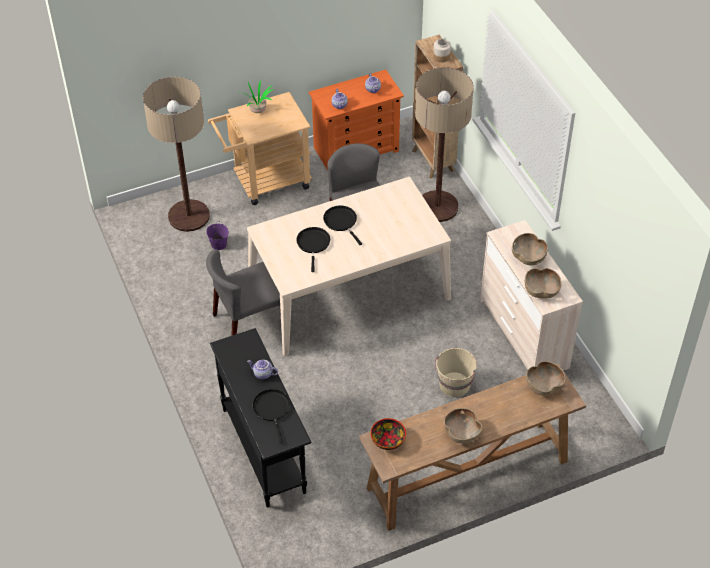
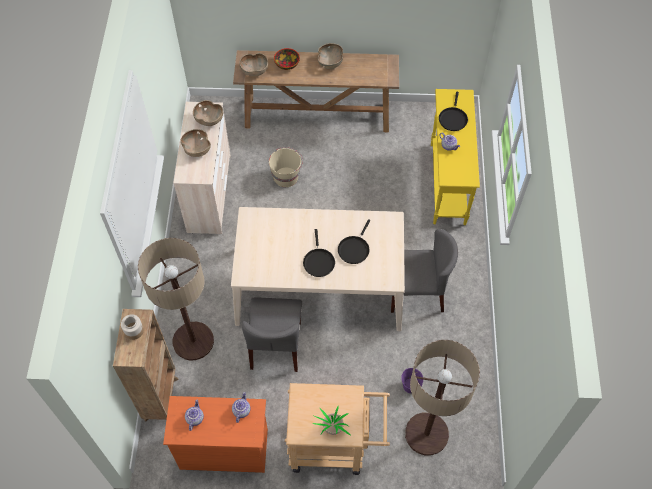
camera: 155 degrees left, 10 degrees up
(264, 450) = (447, 184): black console table -> yellow console table
(388, 440) = (381, 76): bowl -> bowl (286, 64)

